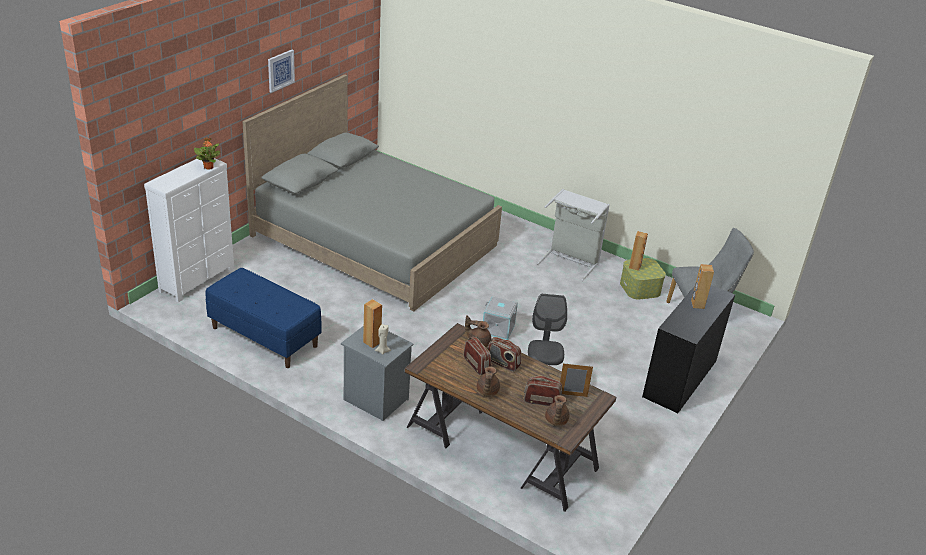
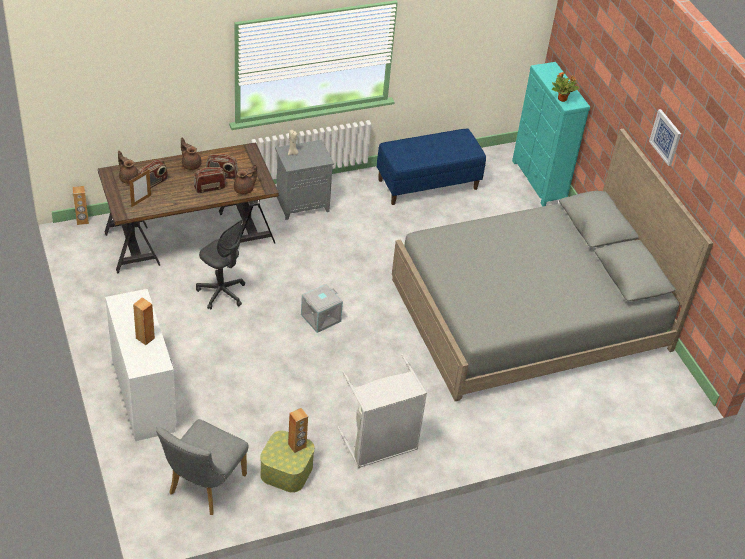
camera: 125 degrees right, 10 degrees up
(198, 280) = (538, 181): white dresser -> turquoise dresser
(372, 342) = (307, 153): brown speaker -> brown speaker (82, 221)
(680, 378) = (143, 394): black desk -> white desk

